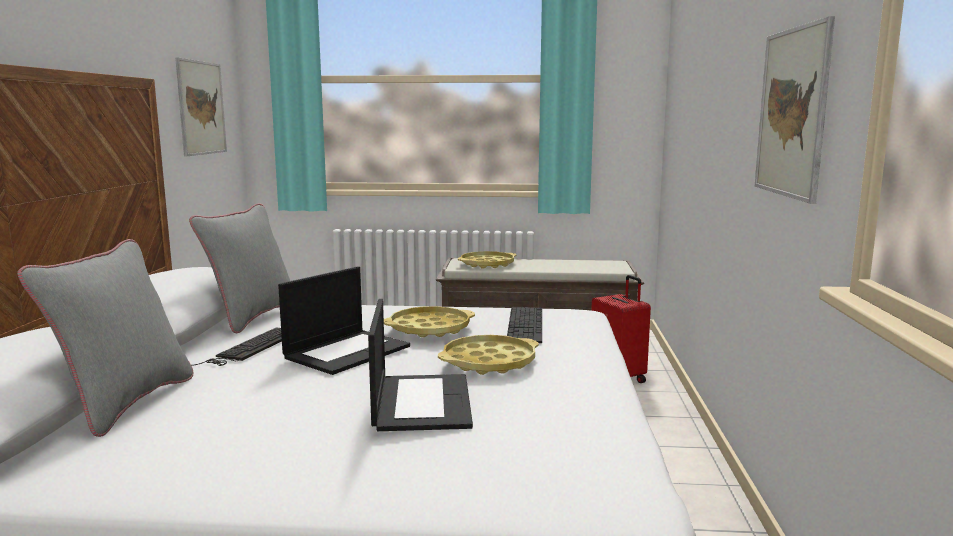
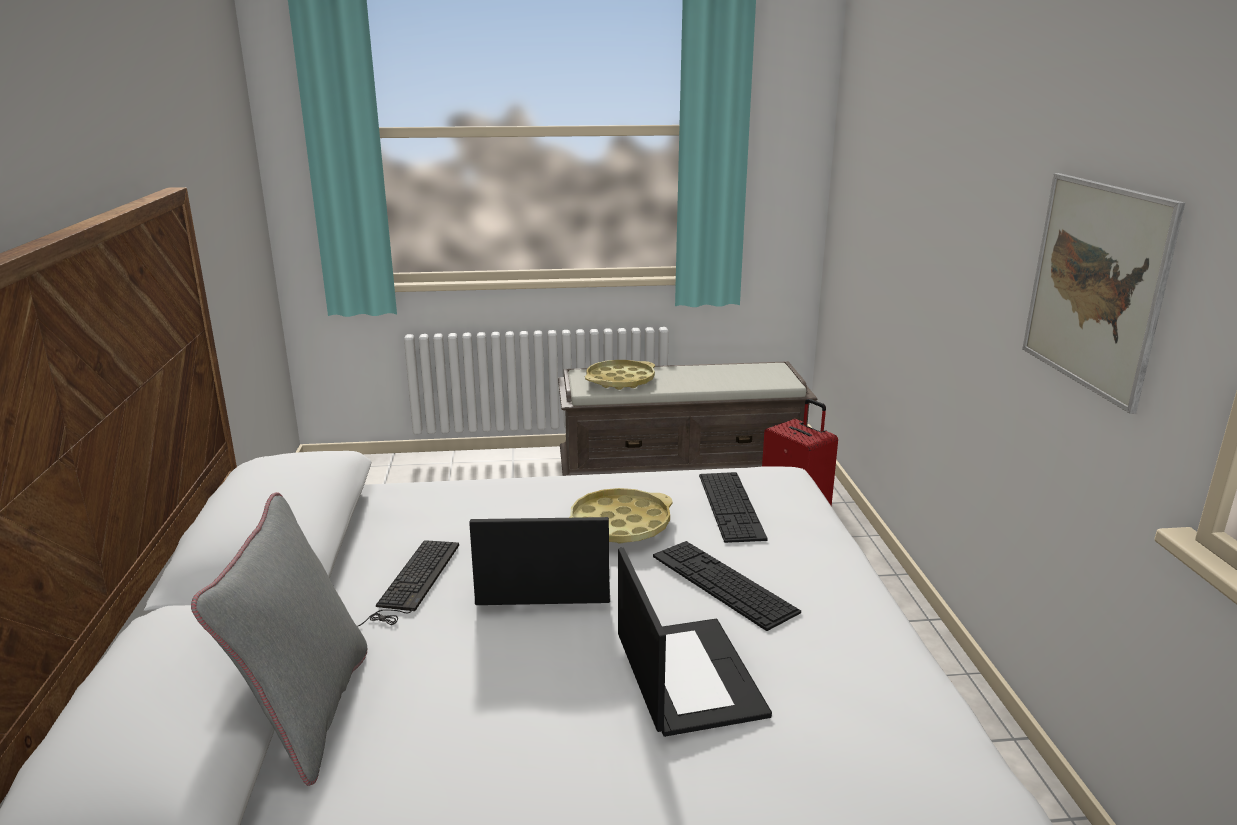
camera: 10 degrees left, 10 degrees up
(201, 108) = (224, 194): picture -> none
(253, 317) = (378, 518): grey pillow -> none
(347, 351) = (542, 581): laptop -> laptop turned 120 degrees counterclockwise
(489, 362) = (723, 583): yellow tray -> keyboard

